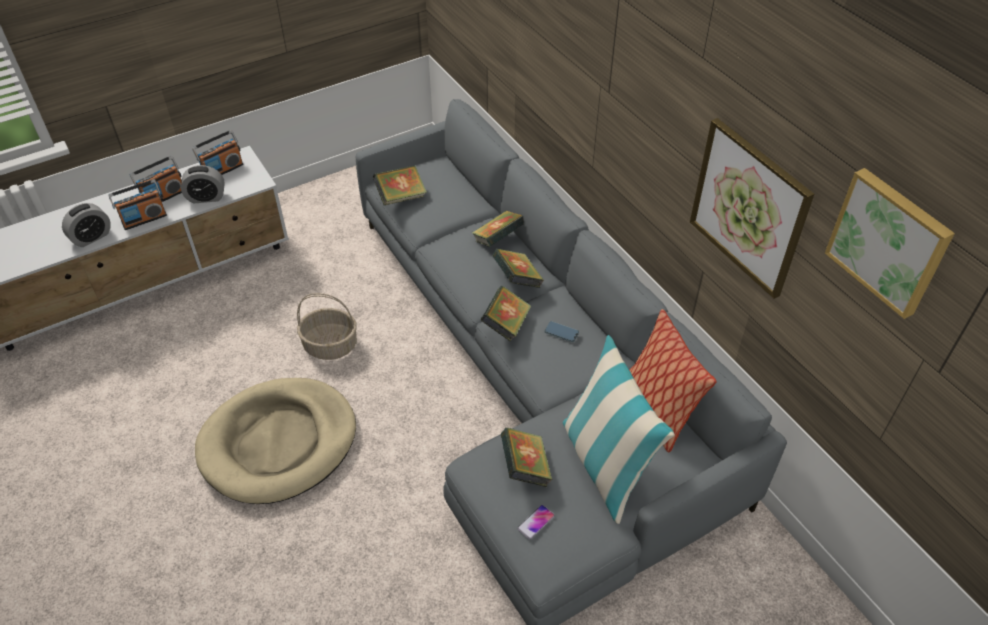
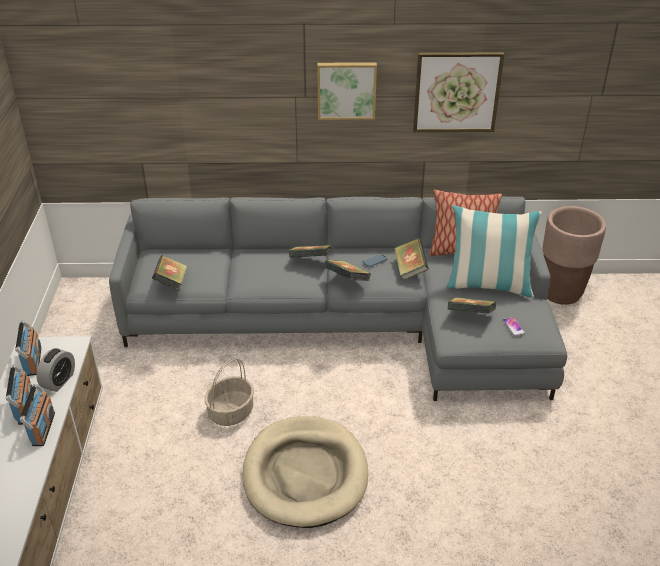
camera: 60 degrees left, 10 degrees down
(91, 237) = (27, 472): alarm clock -> none
(499, 239) = (265, 255): book -> book (410, 269)
(772, 580) = (561, 293): none -> brown planter
(889, 241) = (558, 46): picture -> picture (346, 90)

